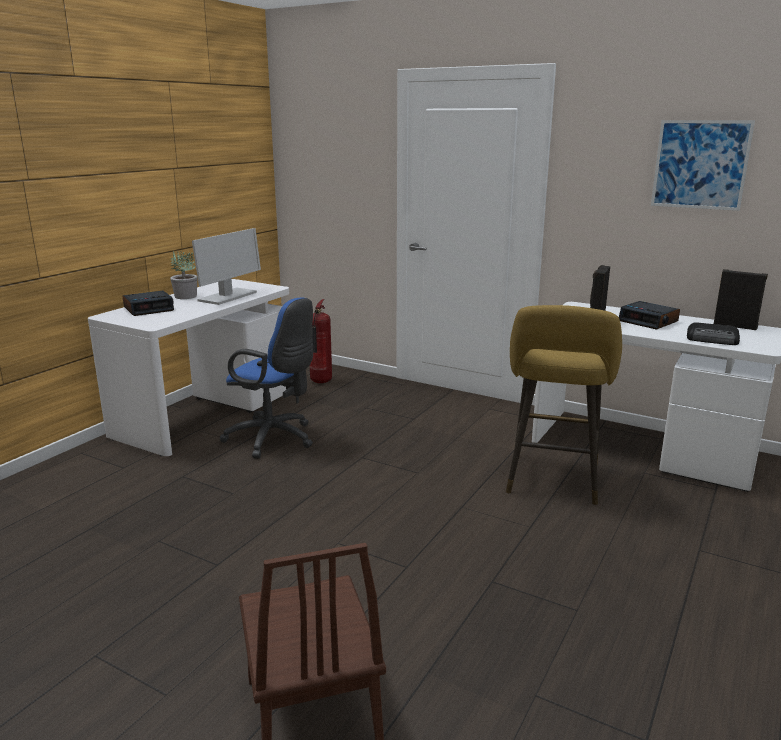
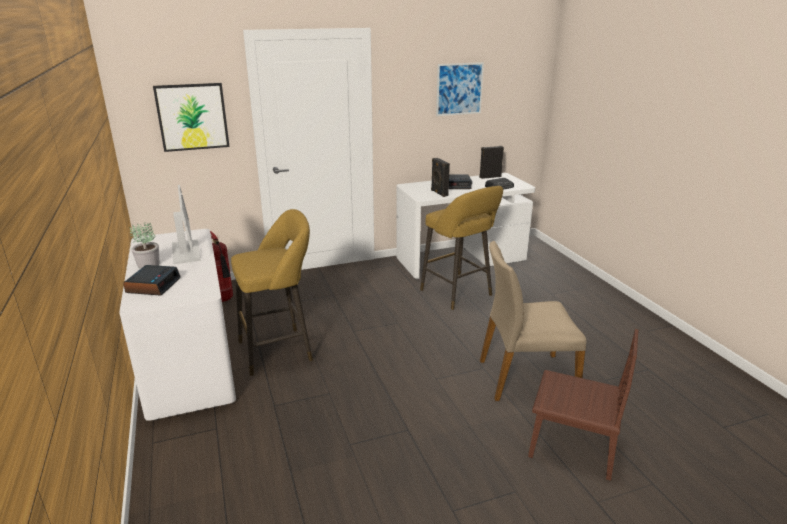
camera: 50 degrees left, 5 degrees up
(274, 439) = (280, 350): blue office chair -> yellow stool
(339, 169) = (192, 117): none -> picture
(431, 609) = (525, 377): none -> beige chair

